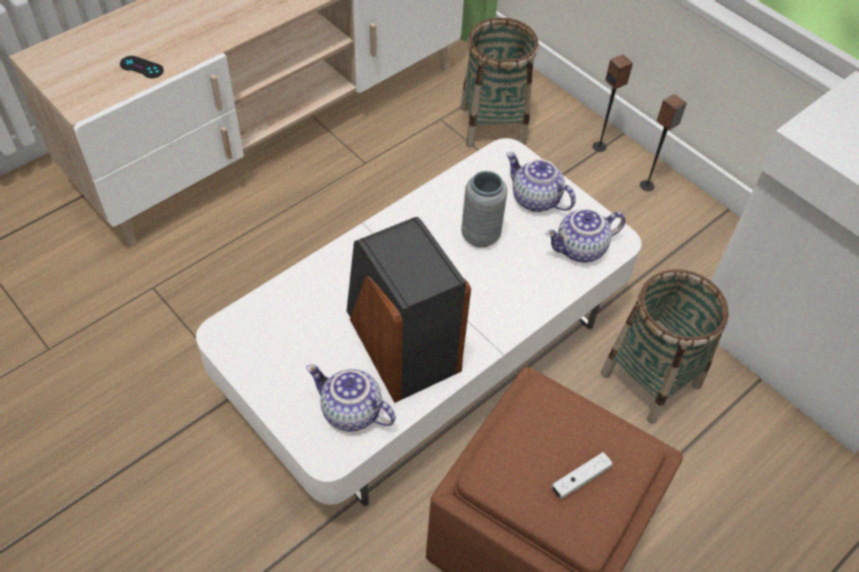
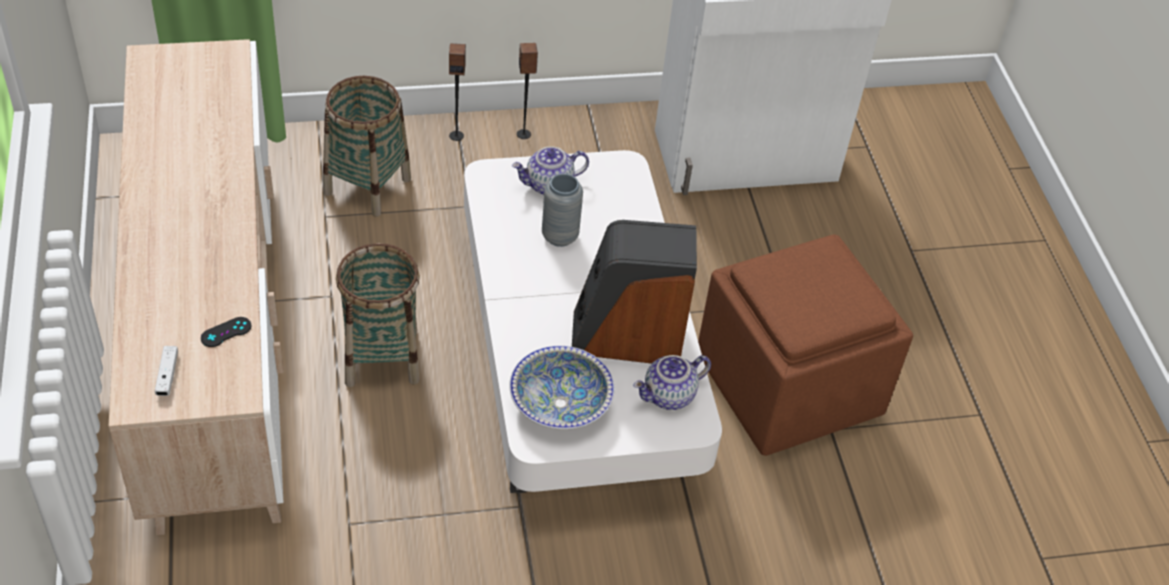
camera: 60 degrees left, 5 degrees down
(281, 331) = (560, 403): none -> bowl
(580, 250) = (619, 189): teapot -> none
(580, 479) = (831, 287): white game controller -> white game controller (167, 375)
(650, 379) = (704, 246): basket -> basket (381, 357)

